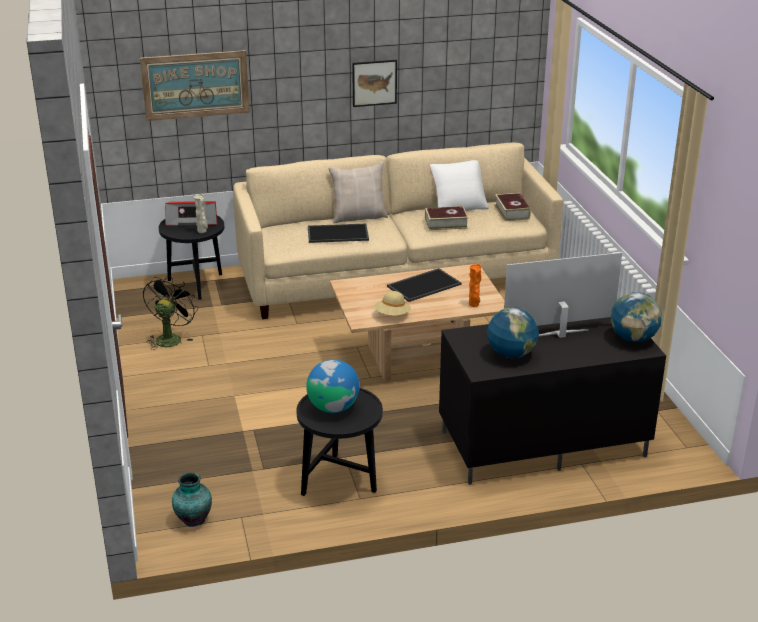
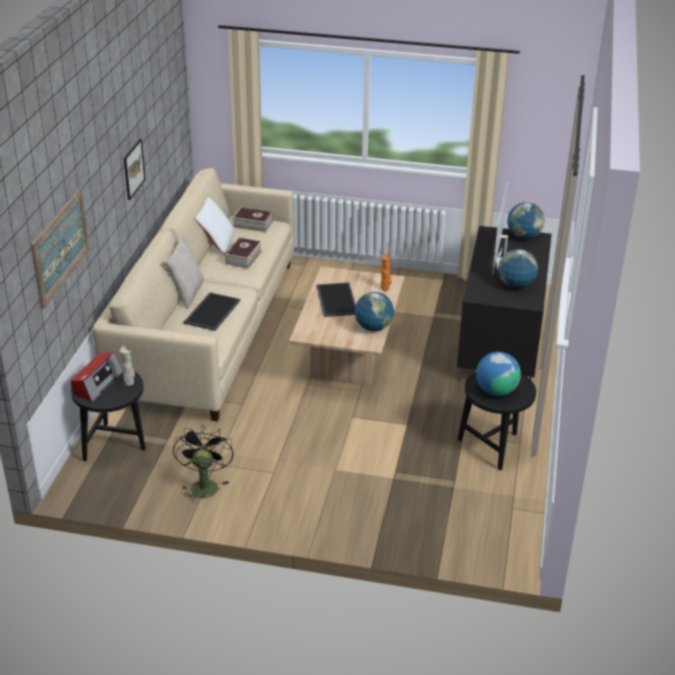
camera: 65 degrees left, 5 degrees up
(170, 338) = (203, 484): black fan -> black fan turned 45 degrees clockwise
(193, 519) = (502, 535): vase -> none
(392, 315) = (373, 327): beige hat -> globe

